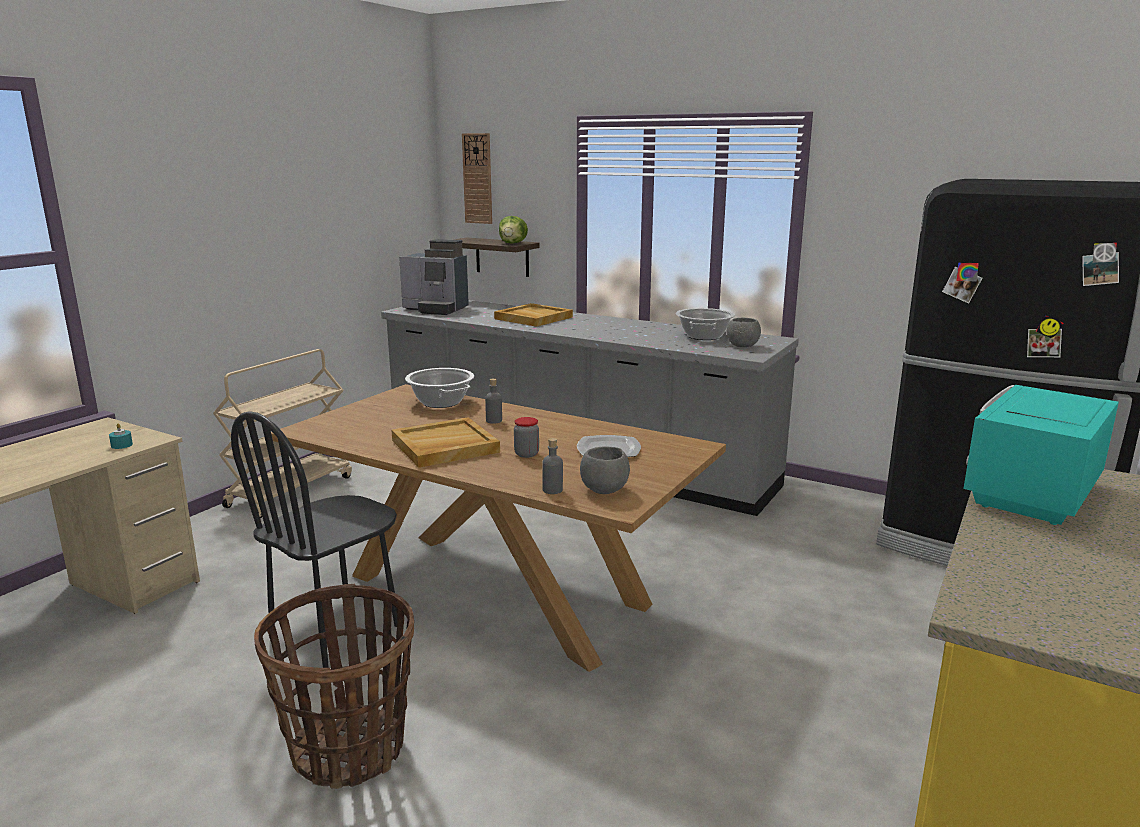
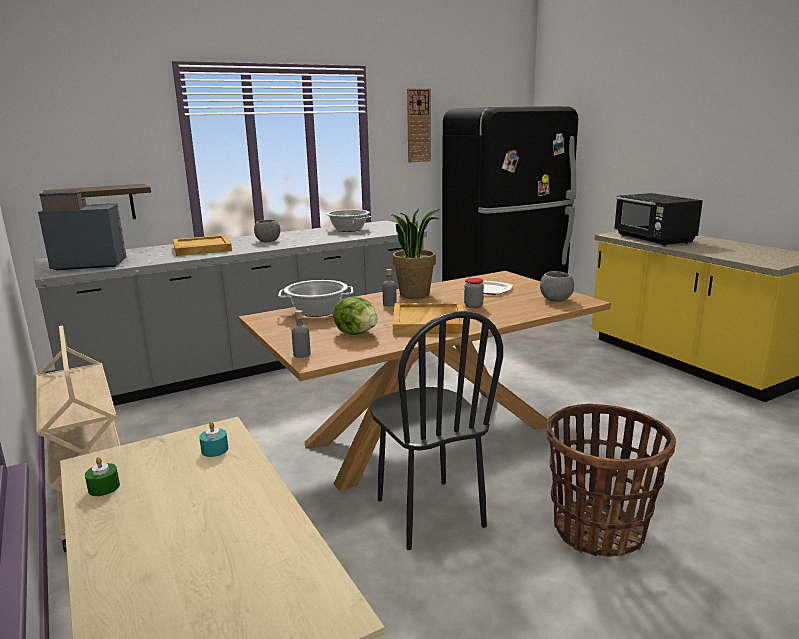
camera: 60 degrees left, 0 degrees up
(68, 435) = (104, 487): none -> green candle
(436, 309) = (87, 264): coffee machine -> coffee machine turned 150 degrees counterclockwise
(477, 178) = (51, 124): wall clock -> wall clock (418, 125)
(513, 243) = (131, 186): lettuce -> lettuce (357, 333)
(547, 422) = (415, 294): none -> potted plant
(552, 490) = (546, 309): grey bottle -> grey bottle (302, 354)
(743, 346) = (385, 228): grey bowl -> grey bowl (268, 241)
(1030, 494) = (653, 239): turquoise microwave -> black microwave

